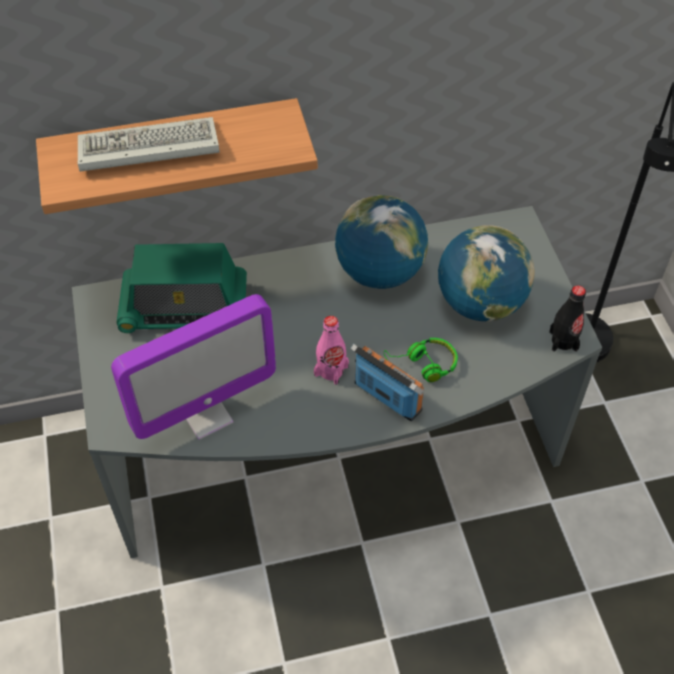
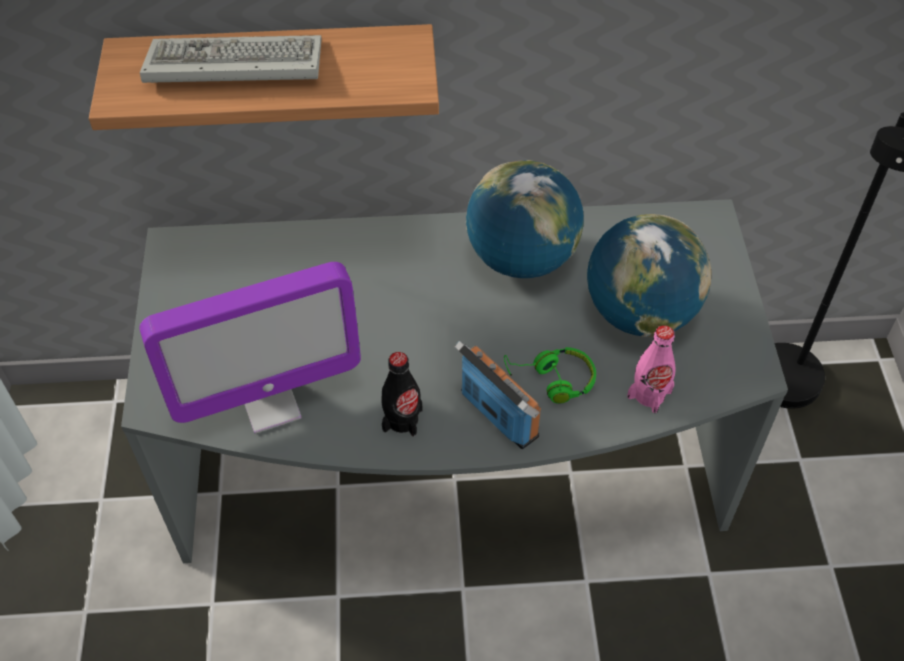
camera: 10 degrees right, 0 degrees up
(184, 308) = (274, 270): radio -> none
(331, 370) = (435, 371): pink bottle -> pink bottle (649, 394)
(563, 341) = (738, 374): black bottle -> black bottle (402, 420)

